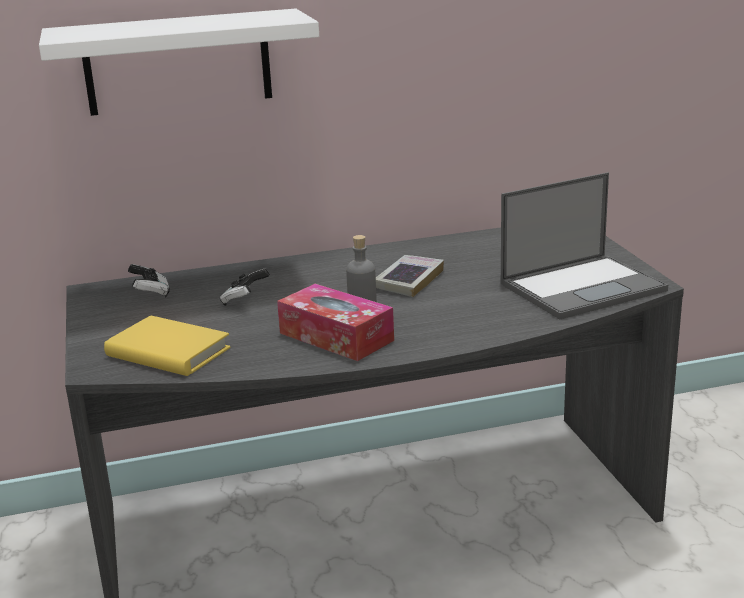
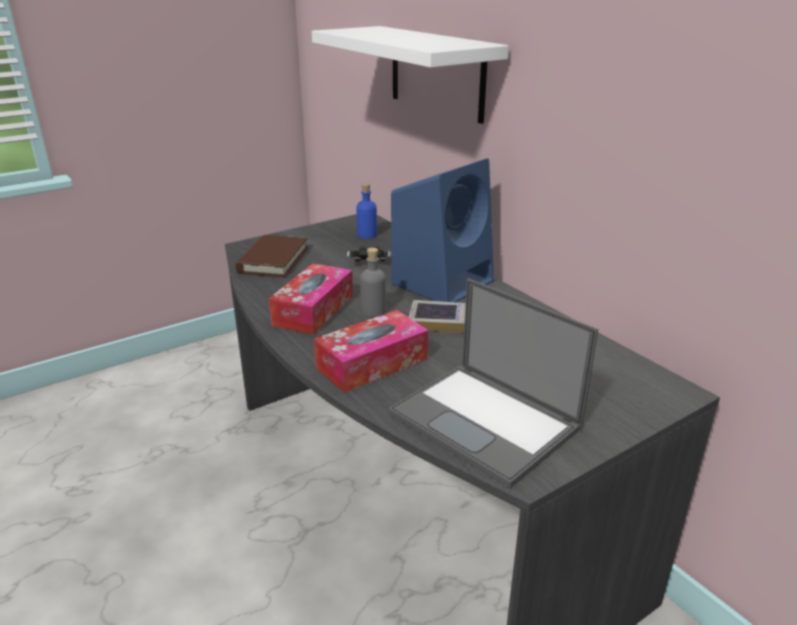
camera: 70 degrees right, 5 degrees up
(150, 293) = (367, 235): game controller -> blue bottle
(168, 352) = (273, 260): yellow book -> brown book
(322, 271) = (443, 281): none -> blue speaker
(470, 318) = (372, 363): none -> tissue box

